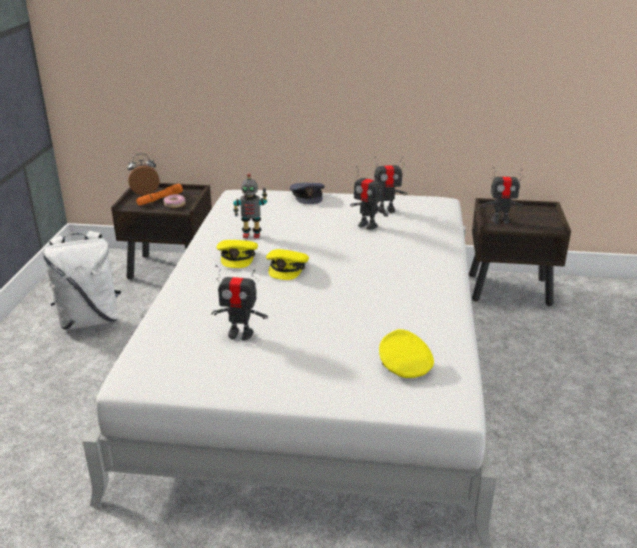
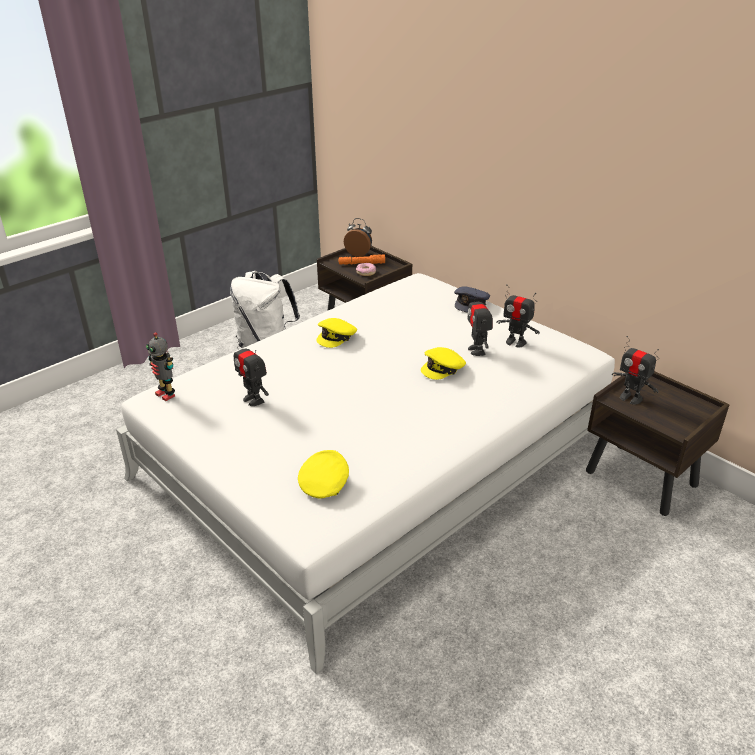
camera: 40 degrees right, 5 degrees up
(251, 235) = (375, 321): toy robot -> toy robot (166, 394)
(287, 268) = (357, 362): yellow cap -> yellow cap (443, 368)

